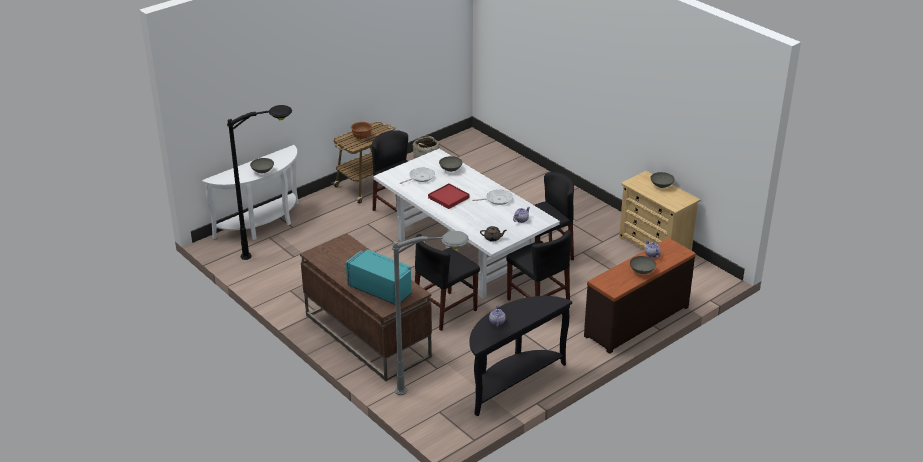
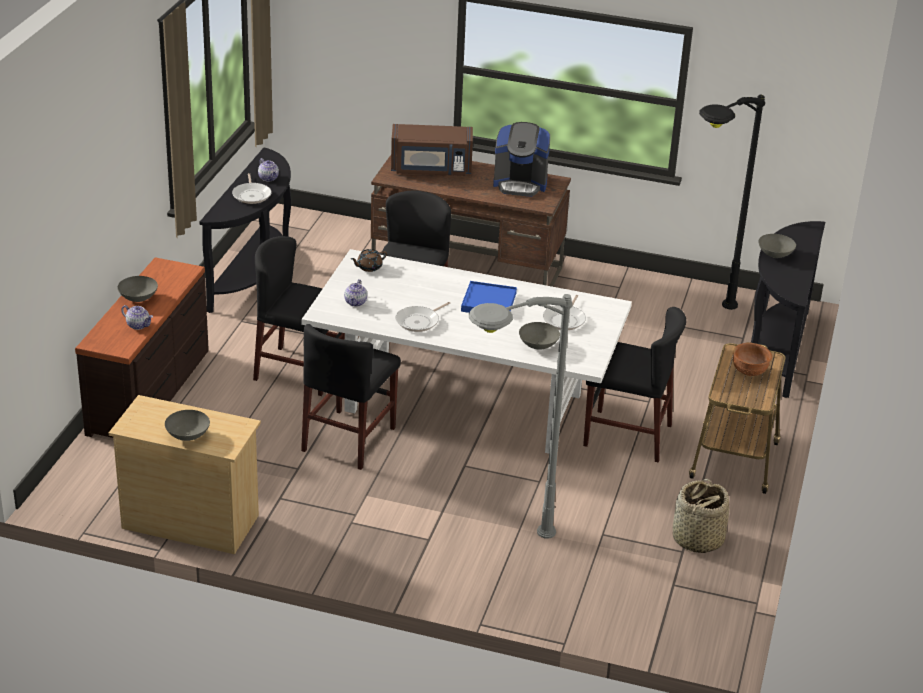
camera: 145 degrees right, 0 degrees up
(263, 225) = (776, 350): white console table -> black console table
(338, 259) = (520, 184): none -> coffee machine
(380, 289) = (431, 169): turquoise microwave -> brown microwave
(440, 391) = (327, 246): grey floor lamp -> grey floor lamp (496, 553)
(448, 198) = (488, 302): red tray -> blue tray
(520, 311) = (252, 195): none -> frying pan

